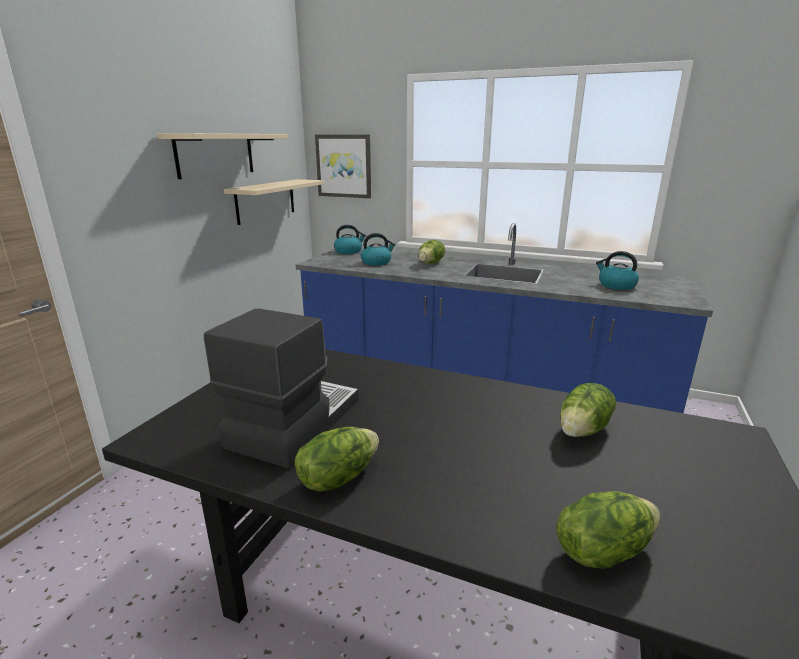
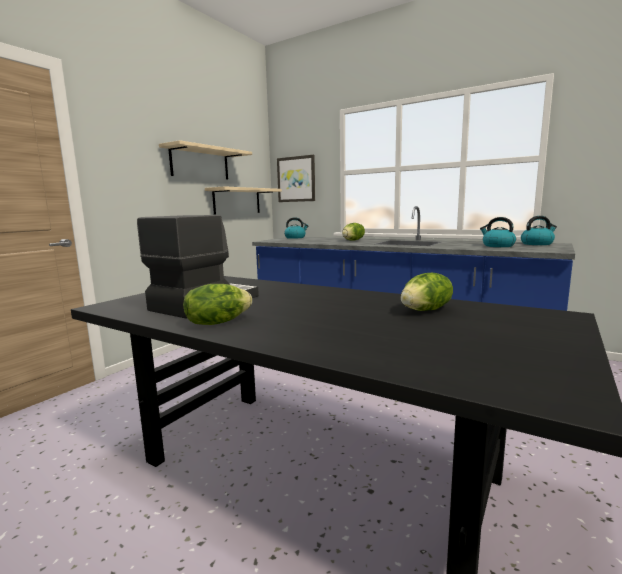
camera: 10 degrees right, 10 degrees down
(376, 262) = (312, 240): kettle -> kettle (537, 244)
(602, 550) = (398, 356): lettuce -> none

